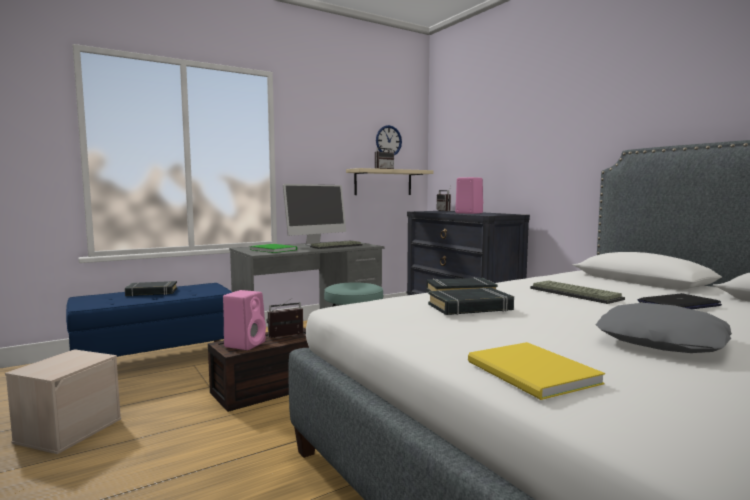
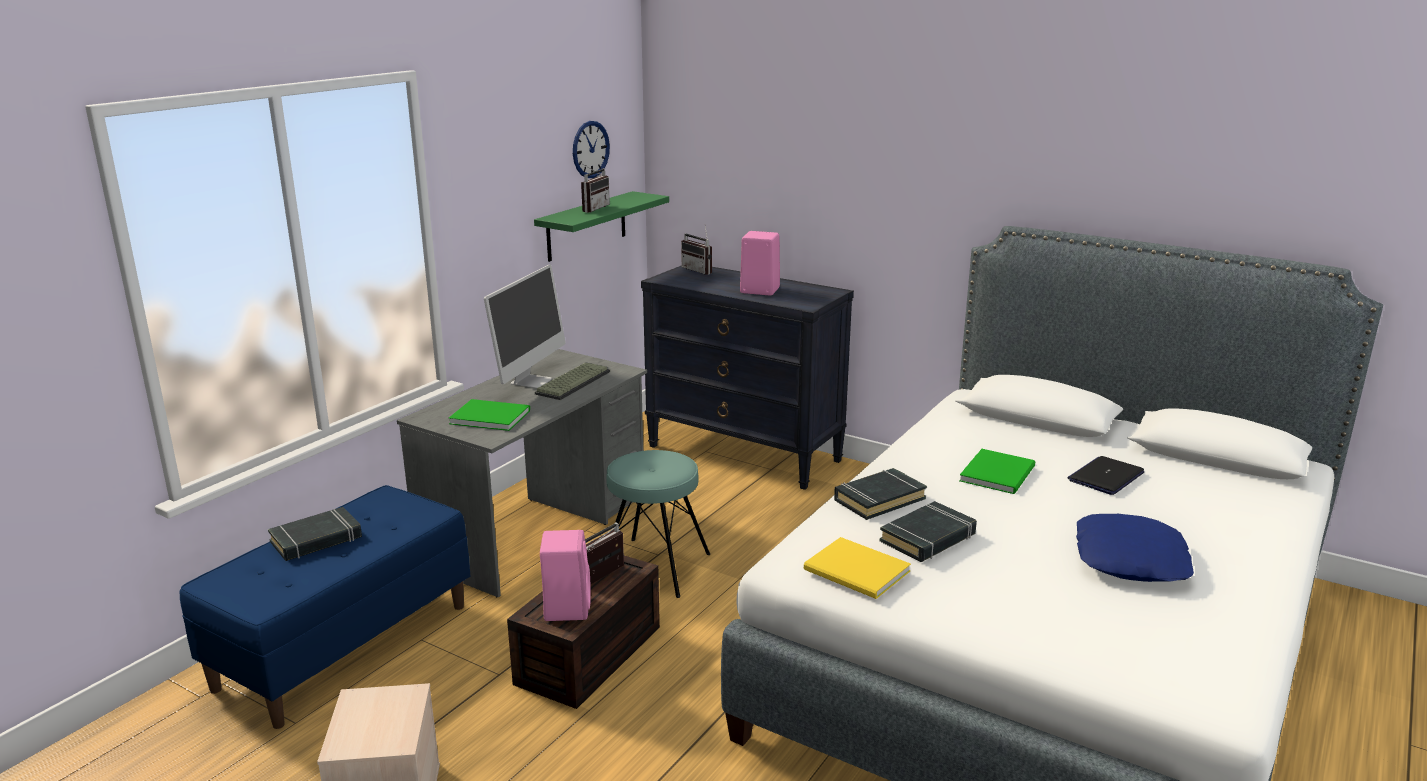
camera: 25 degrees left, 15 degrees up
(383, 182) = (586, 226): beige shelf -> green shelf
(532, 374) = (1072, 644): yellow book -> yellow book (858, 572)
(576, 294) = (1000, 473): keyboard -> green book
(662, 341) = (1131, 560): grey pillow -> blue pillow

